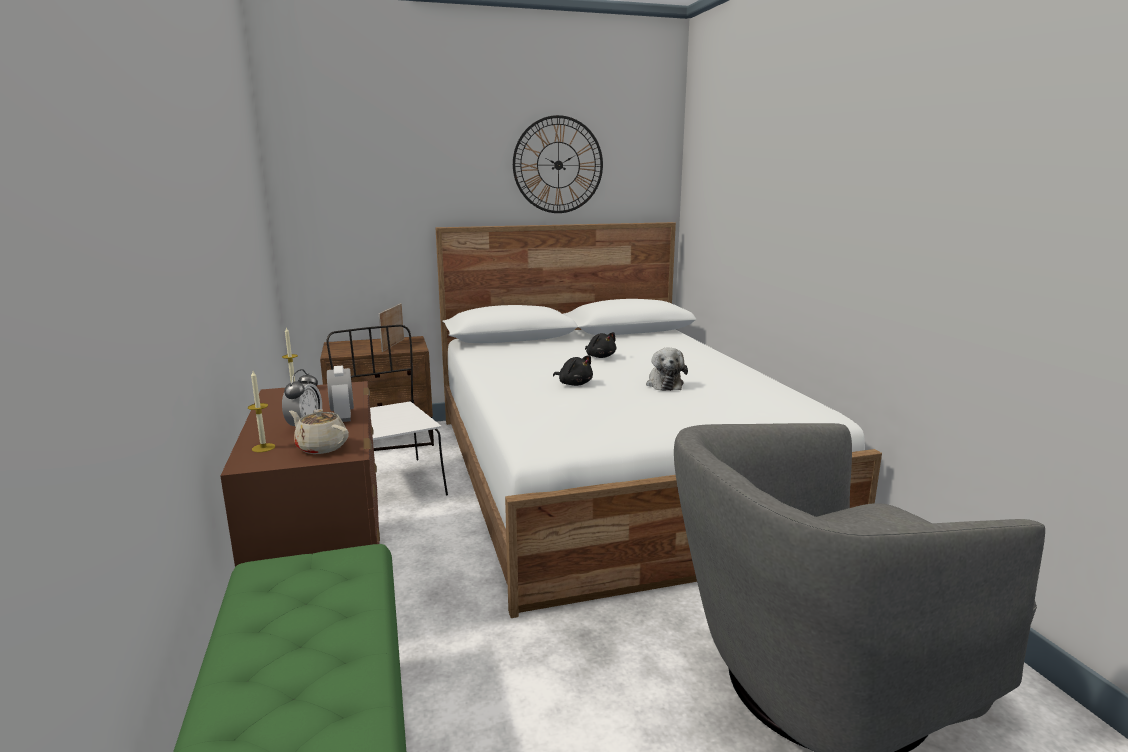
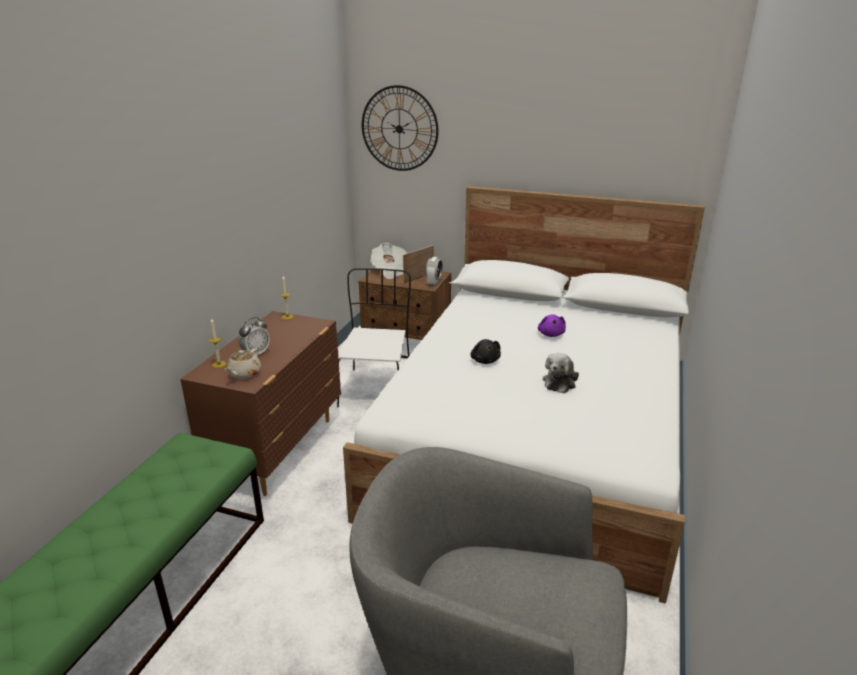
camera: 35 degrees right, 10 degrees up
(321, 447) = (244, 374): beige teapot -> beige teapot turned 135 degrees counterclockwise
(343, 417) = (283, 351): alarm clock -> alarm clock (434, 283)
(349, 345) = (390, 271): none -> newspaper
(558, 165) = (586, 139): wall clock -> wall clock (399, 129)
(600, 356) = (551, 334): black plush toy -> purple plush toy

